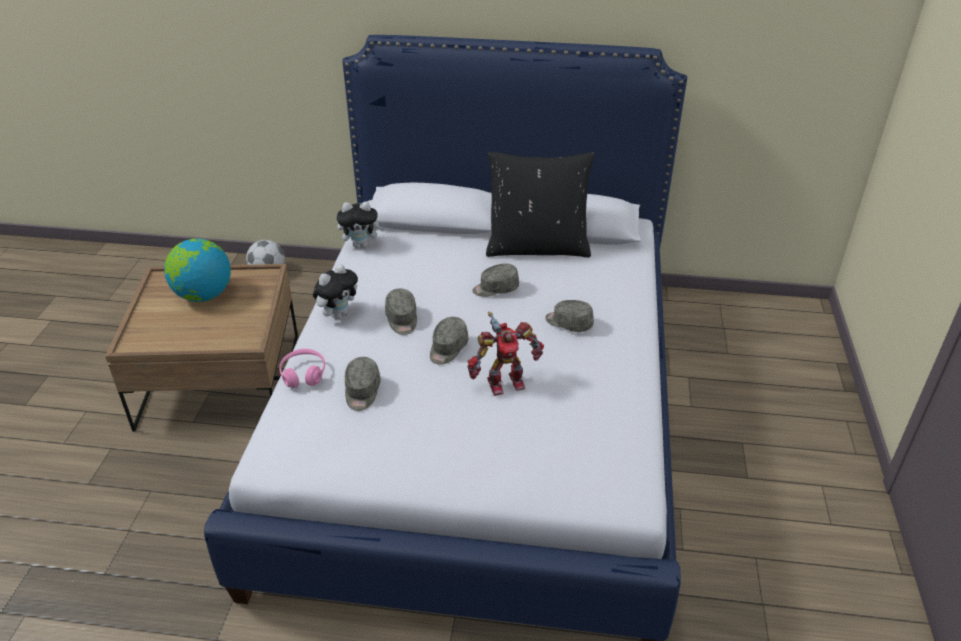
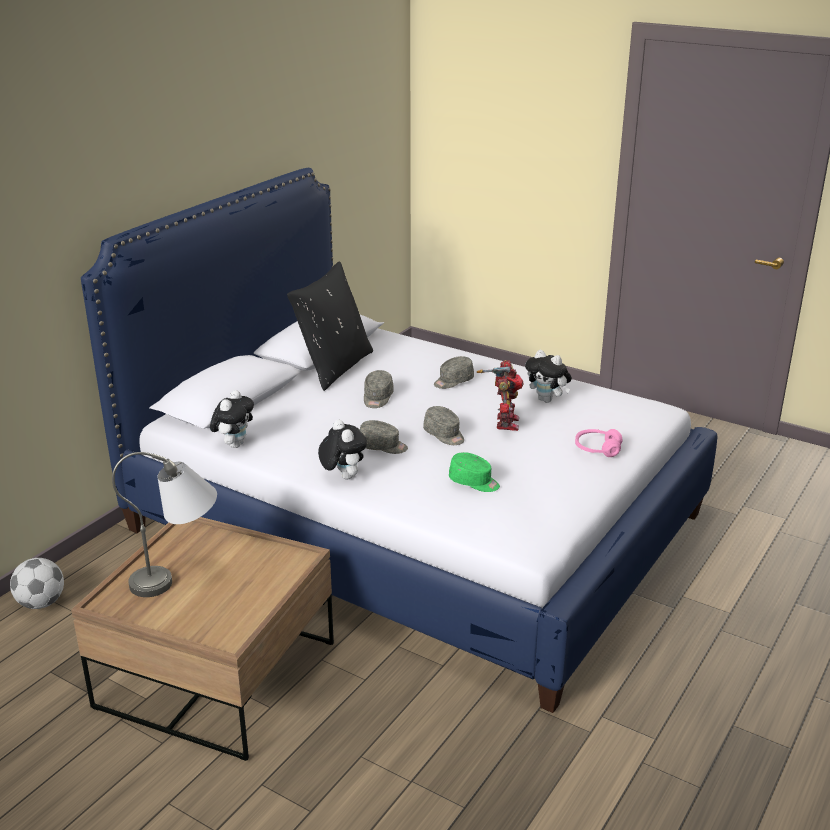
camera: 65 degrees left, 10 degrees down
(203, 295) = (179, 576): globe -> grey table lamp
(303, 374) = (422, 509): pink headphones -> pink headphones (597, 449)
(362, 392) = (474, 482): grey cap -> green cap
(580, 400) = (547, 400): none -> plush toy

